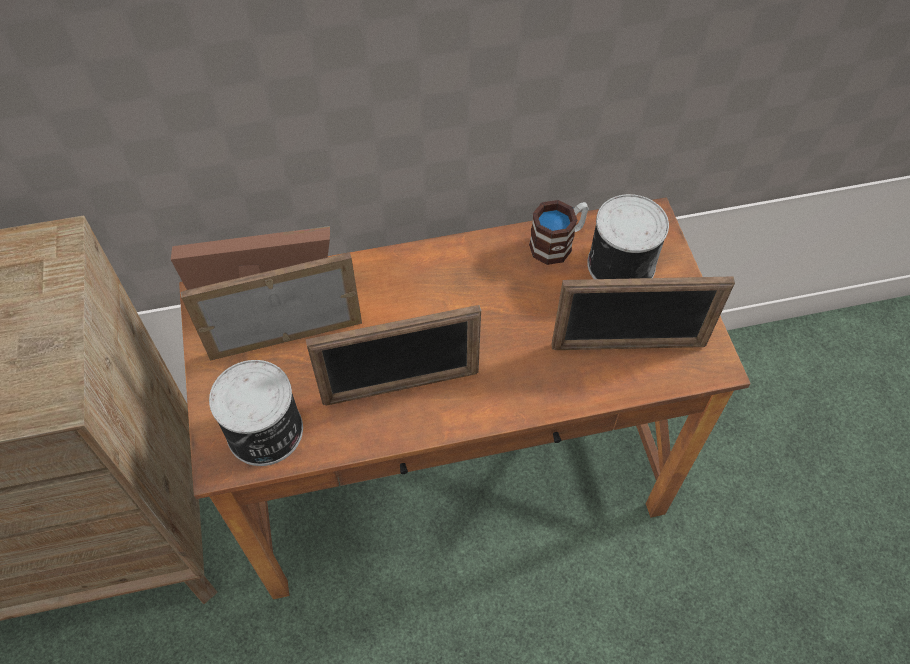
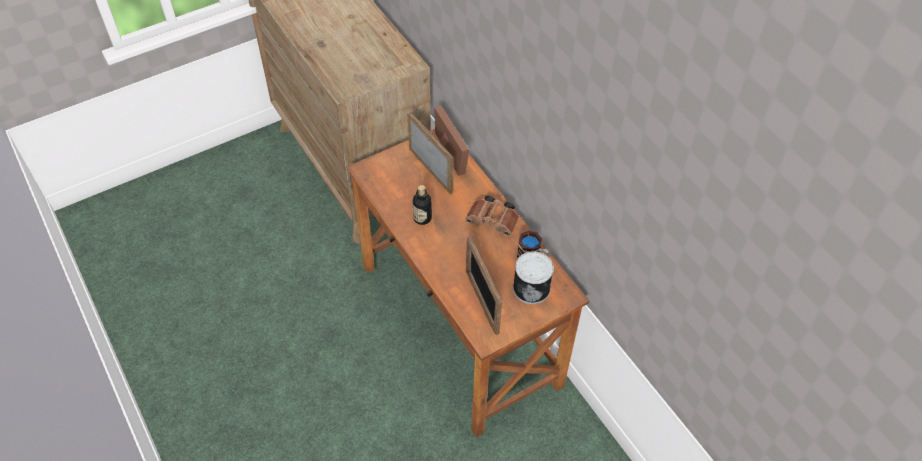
camera: 70 degrees right, 5 degrees down
(265, 433) = (382, 179): can -> none
(401, 387) = (422, 218): picture frame -> bottle
(457, 274) = (494, 222): none -> brown binoculars

